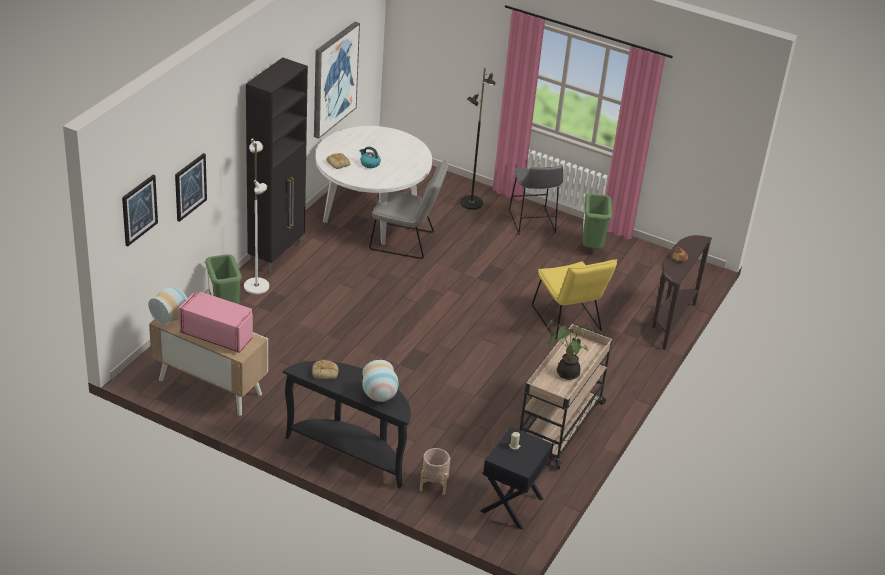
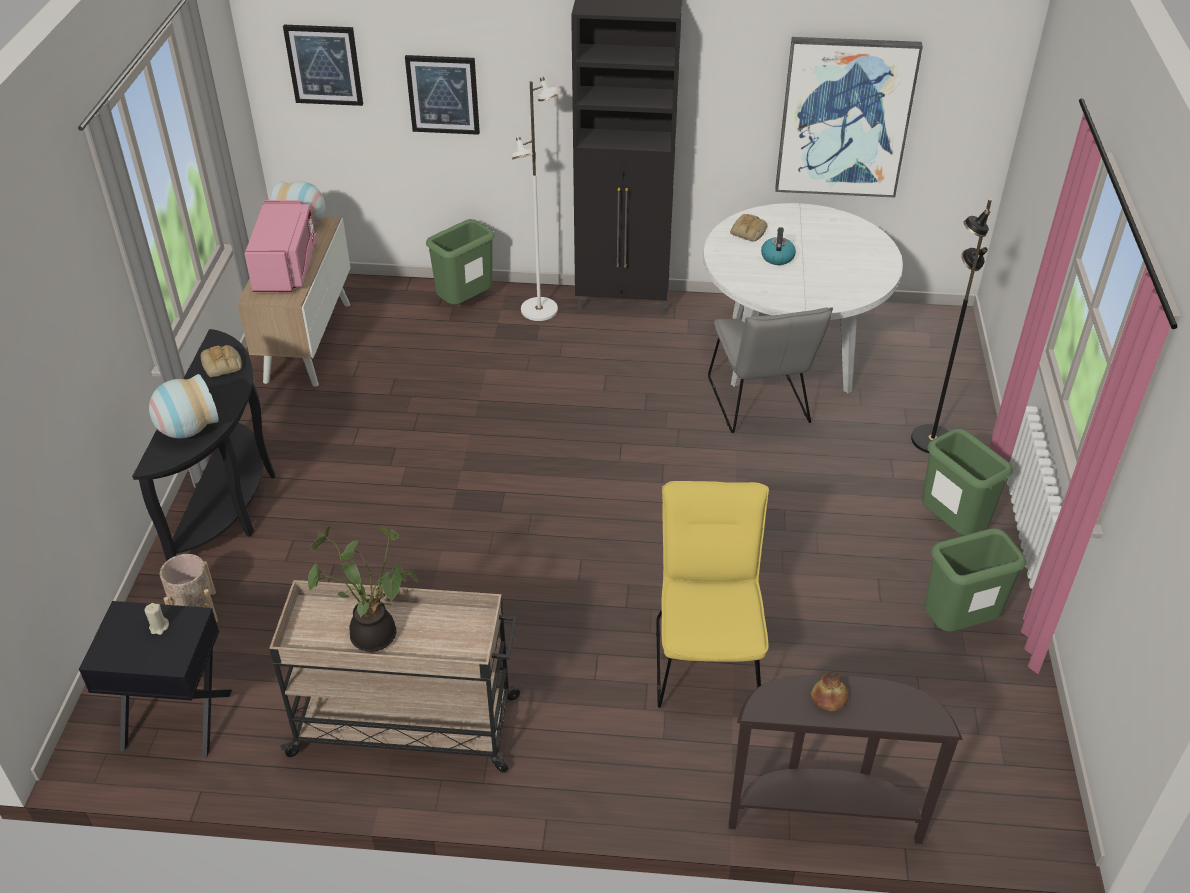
camera: 70 degrees right, 5 degrees up
(532, 223) = (950, 526): grey stool -> green trash can
(568, 321) = (707, 655): yellow chair -> yellow chair turned 135 degrees clockwise

